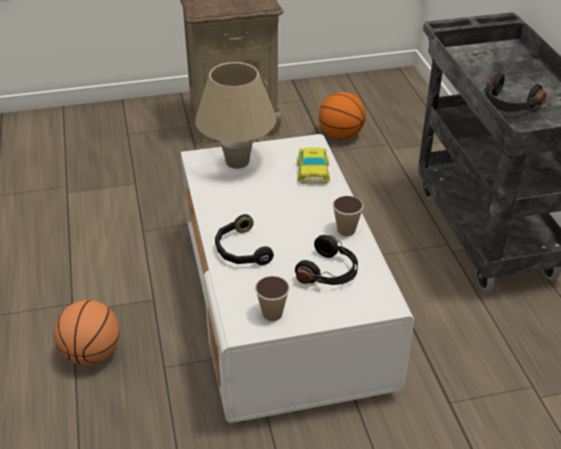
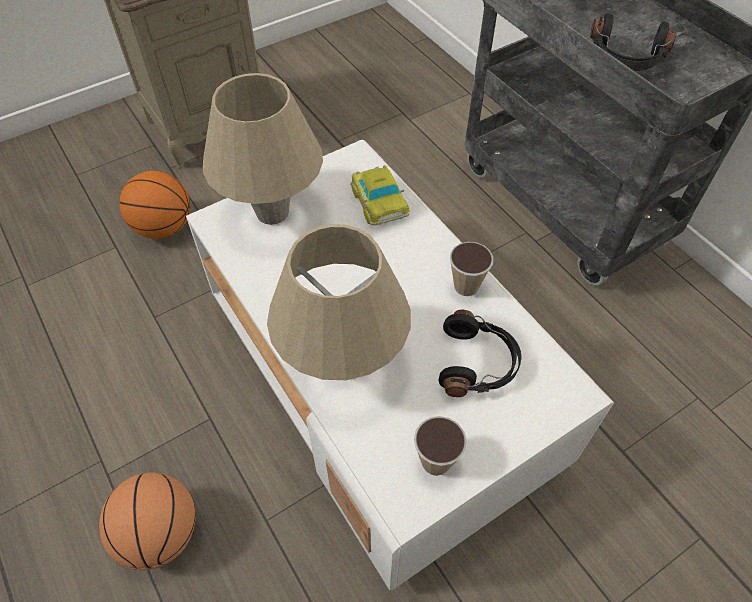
camera: 20 degrees left, 15 degrees up
(240, 250) = (343, 362): black headphones -> beige table lamp
(341, 135) = (344, 114): basketball -> basketball (164, 227)

